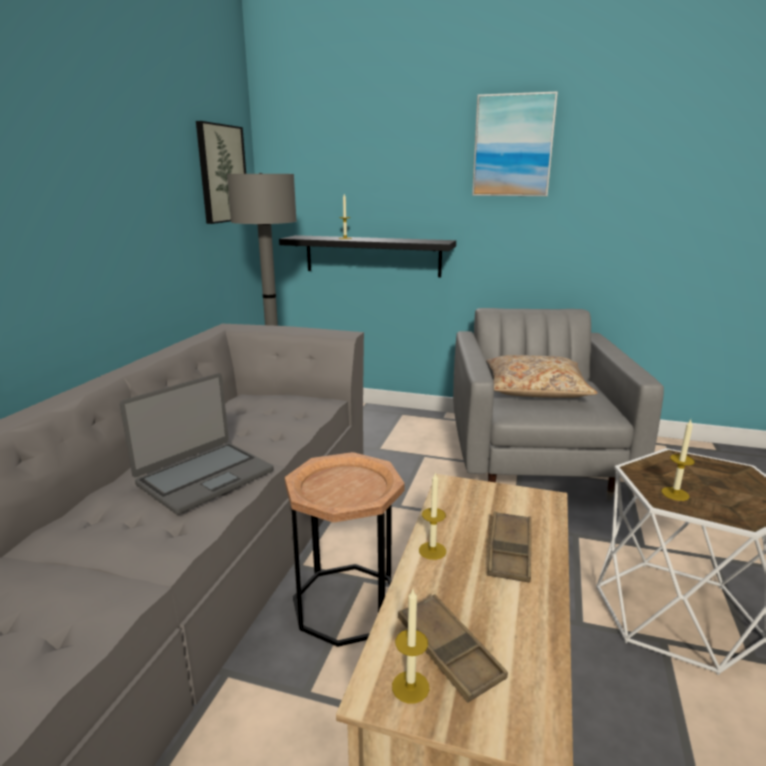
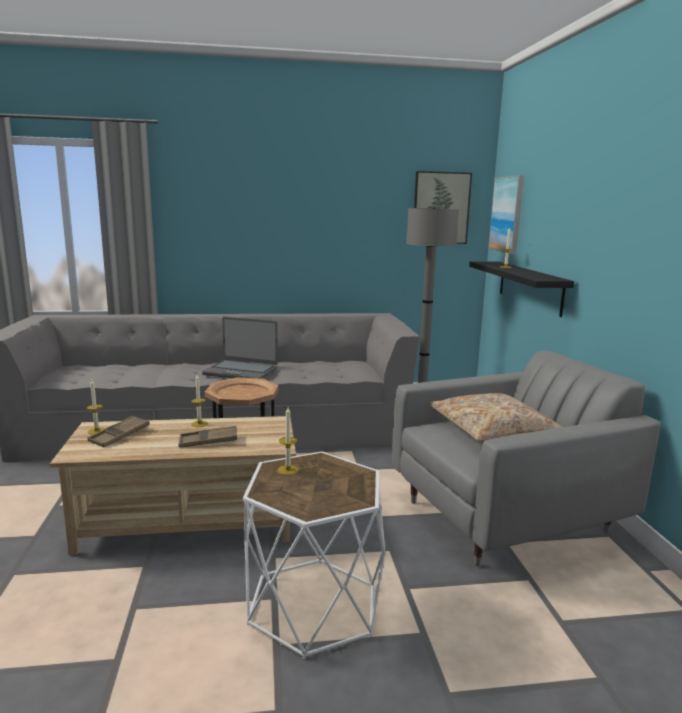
camera: 65 degrees right, 5 degrees down
(513, 146) = (619, 185): picture -> picture (507, 214)

